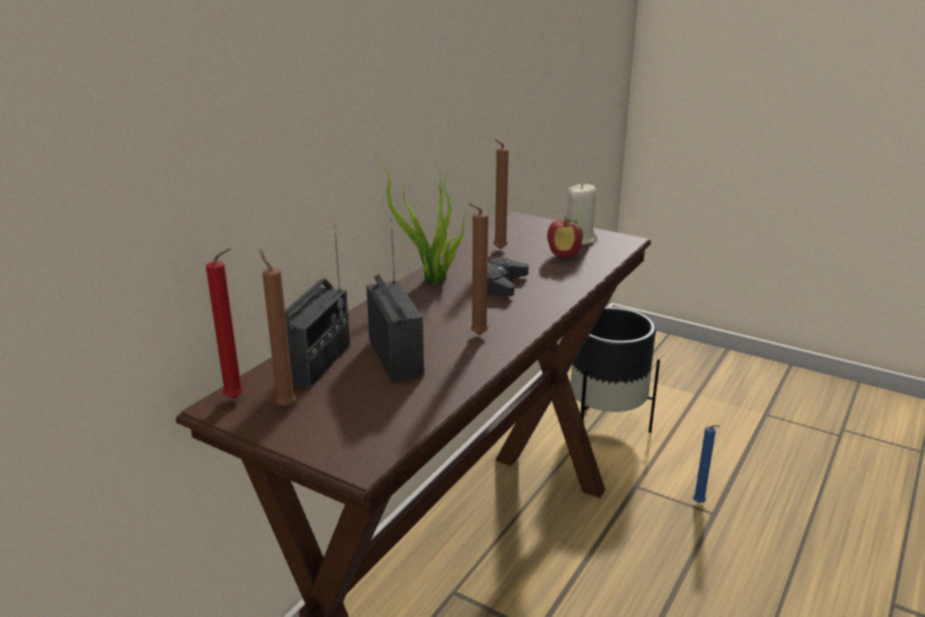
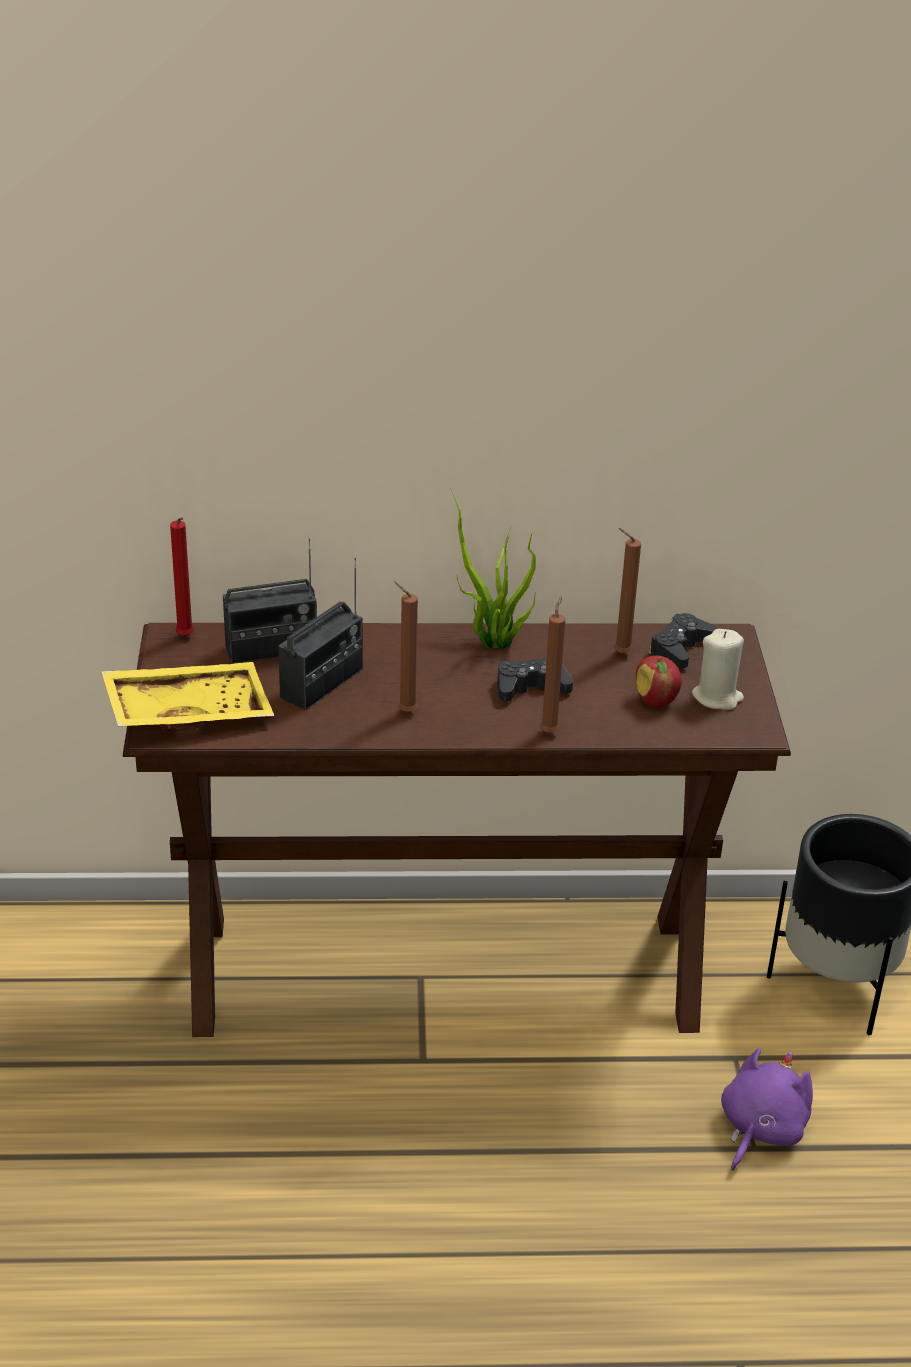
camera: 55 degrees right, 10 degrees up
(284, 405) = (197, 663): brown candle -> brown candle (550, 731)
(350, 433) = (188, 710): none -> yellow tray
(515, 233) = (680, 648): none -> black game controller
(700, 504) = (760, 1128): blue candle -> purple plush toy

